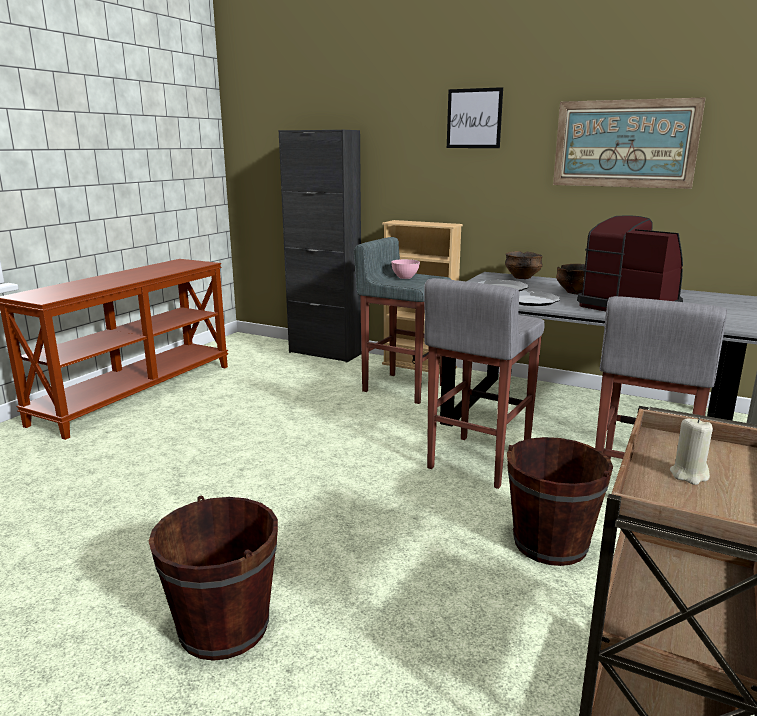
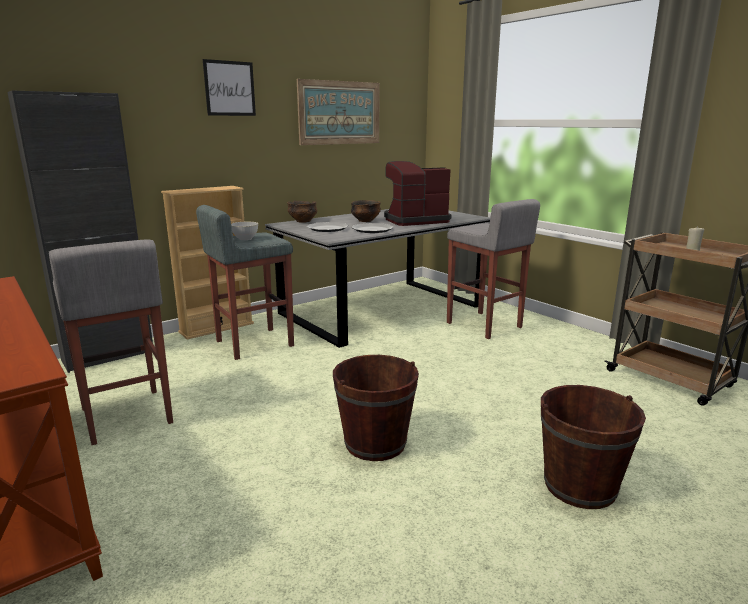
camera: 65 degrees left, 0 degrees up
(405, 277) = (245, 239): pink bowl -> grey bowl
(477, 461) = (409, 351): grey stool -> grey stool (125, 416)
(550, 543) = (520, 359): brown bucket -> brown bucket (375, 443)

